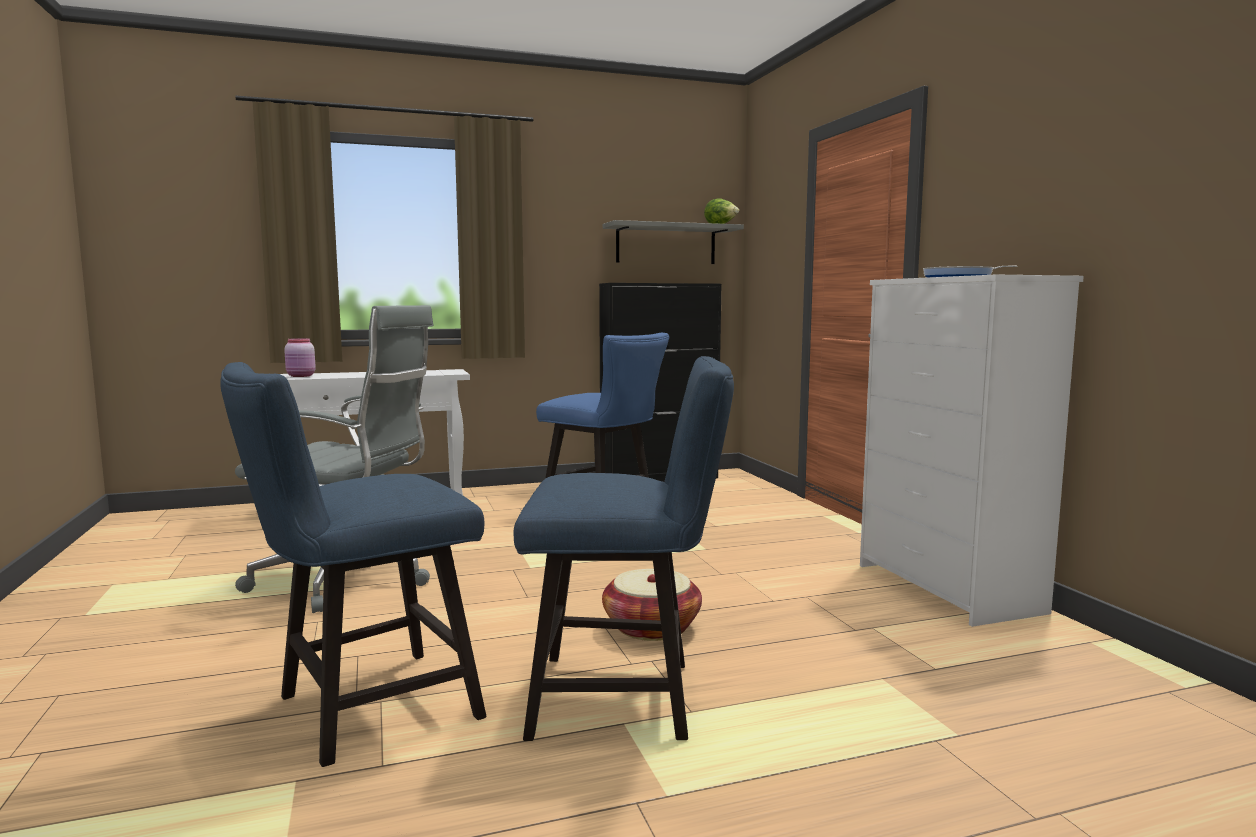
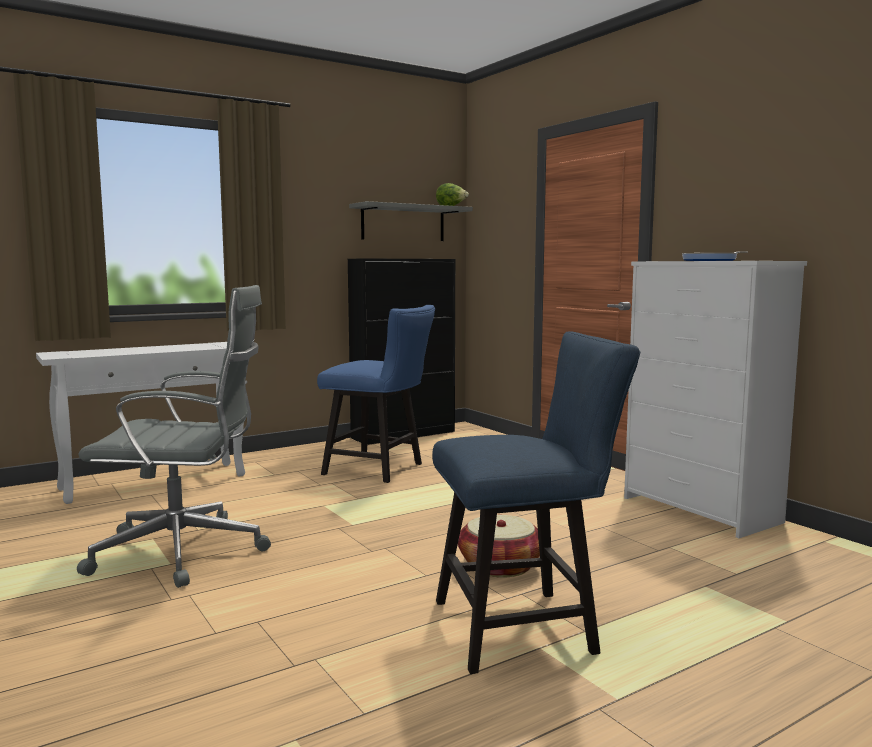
camera: 15 degrees left, 0 degrees up
(301, 376) = (80, 354): pink jar -> none
(363, 710) = (306, 669): blue chair -> none

